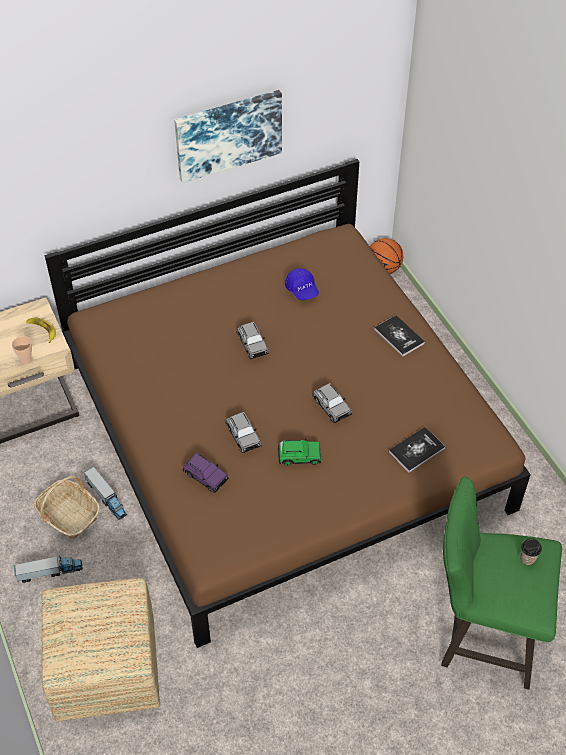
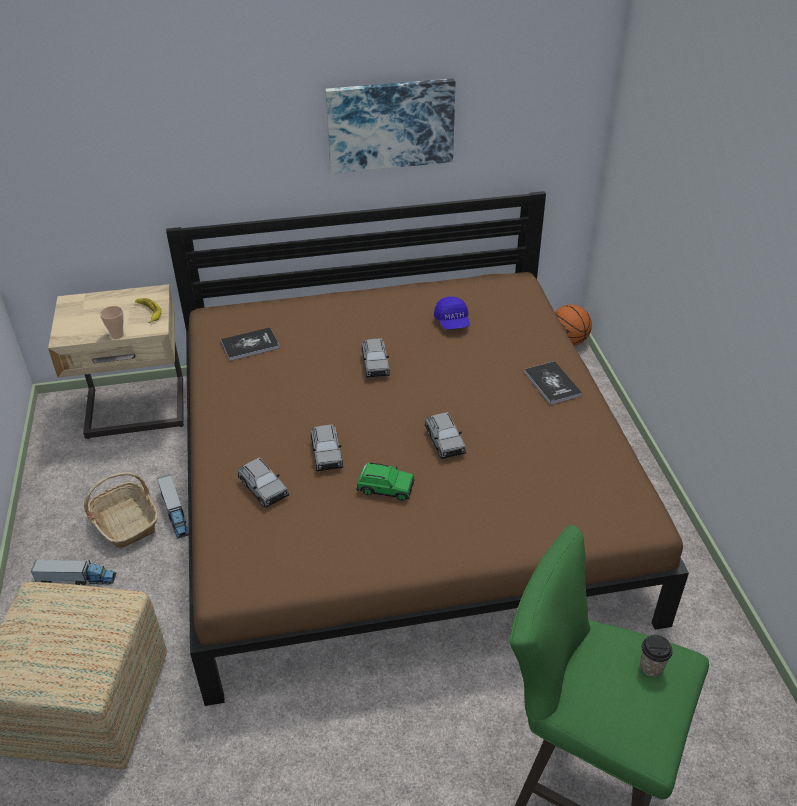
camera: 15 degrees right, 10 degrees down
(205, 476) = (263, 489): purple toy car -> grey toy car
(416, 450) = (537, 508): book -> book (250, 345)

